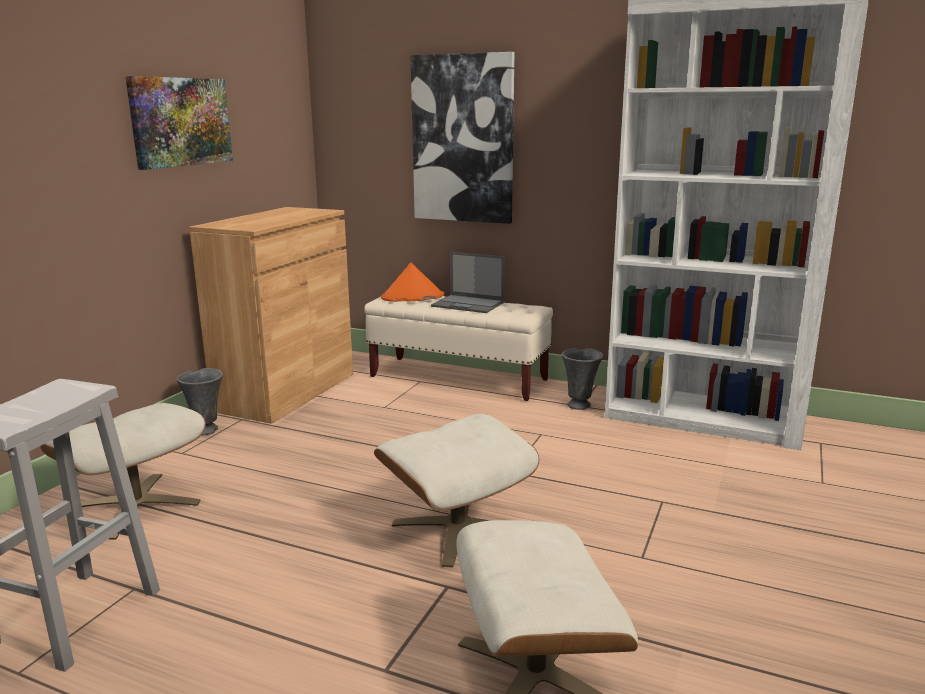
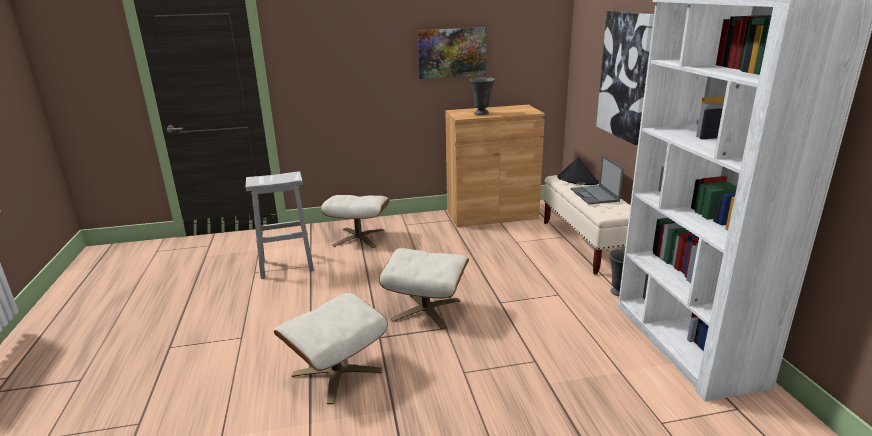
camera: 55 degrees right, 5 degrees up
(206, 430) = (430, 219): grey vase -> grey vase (482, 113)
(412, 297) = (577, 180): orange hat -> black hat

